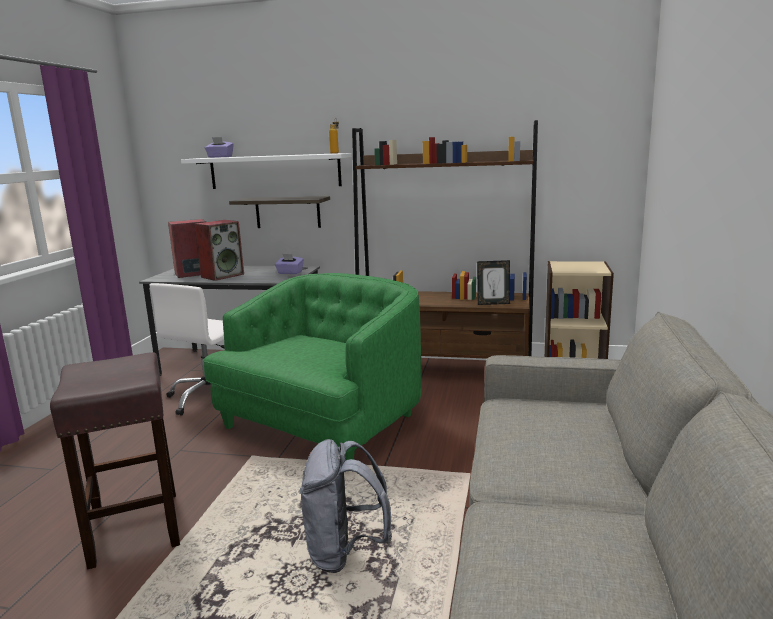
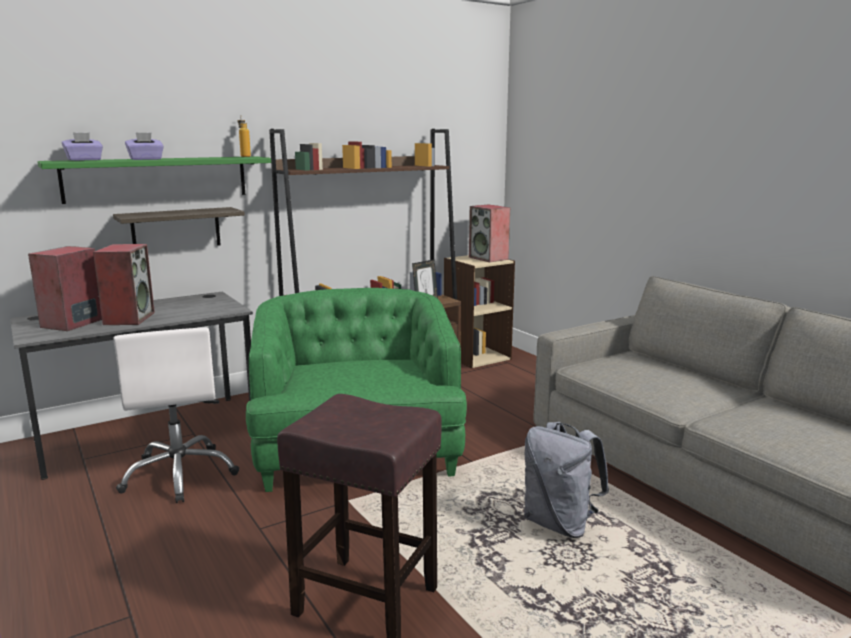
camera: 45 degrees left, 0 degrees up
(274, 171) = (157, 178): white shelf -> green shelf
(290, 273) = (211, 302): purple tissue box -> purple tissue box (146, 159)
(591, 267) = (489, 258): none -> speaker

